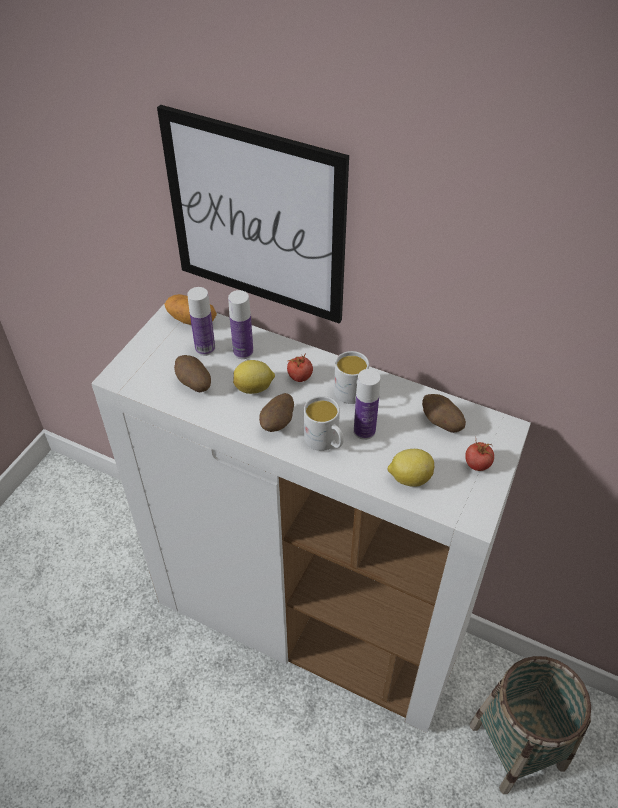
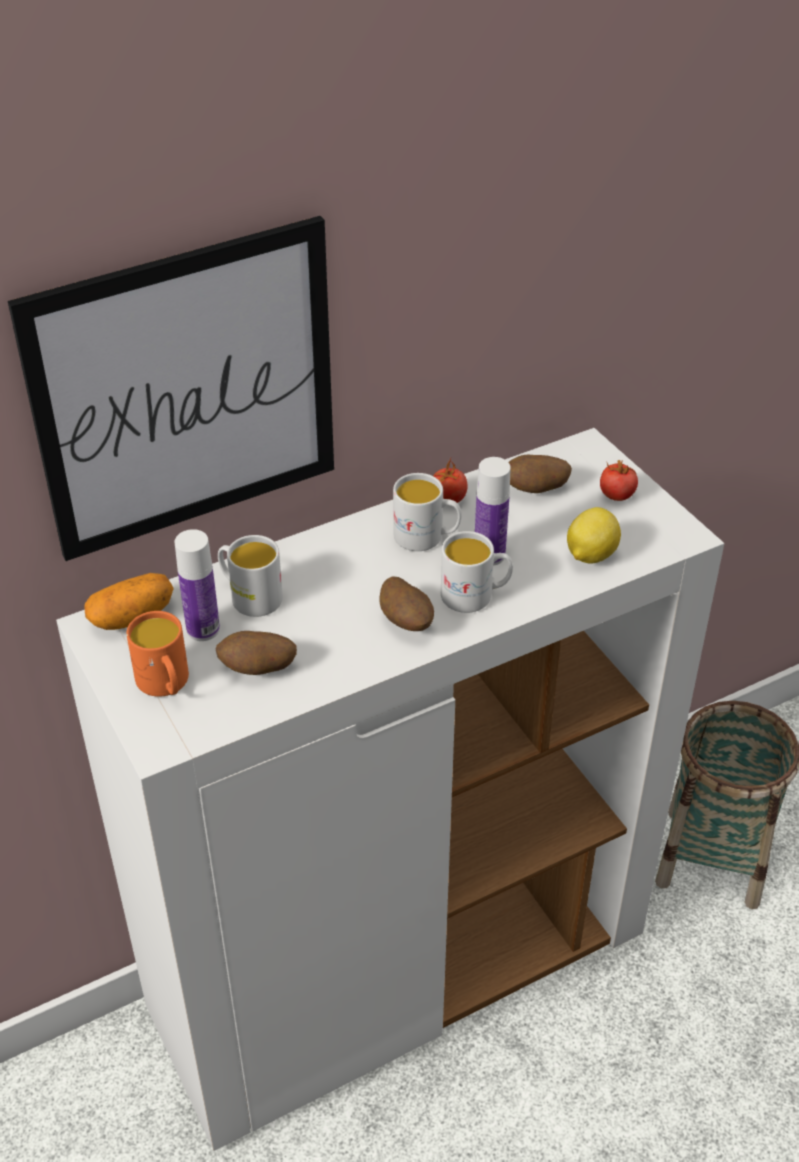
camera: 55 degrees left, 5 degrees down
(157, 356) = (165, 684): none -> orange mug
(243, 352) = (249, 596): bottle -> white mug
(254, 388) = (326, 615): lemon -> none
(300, 377) = (348, 566): tomato -> tomato (448, 499)

